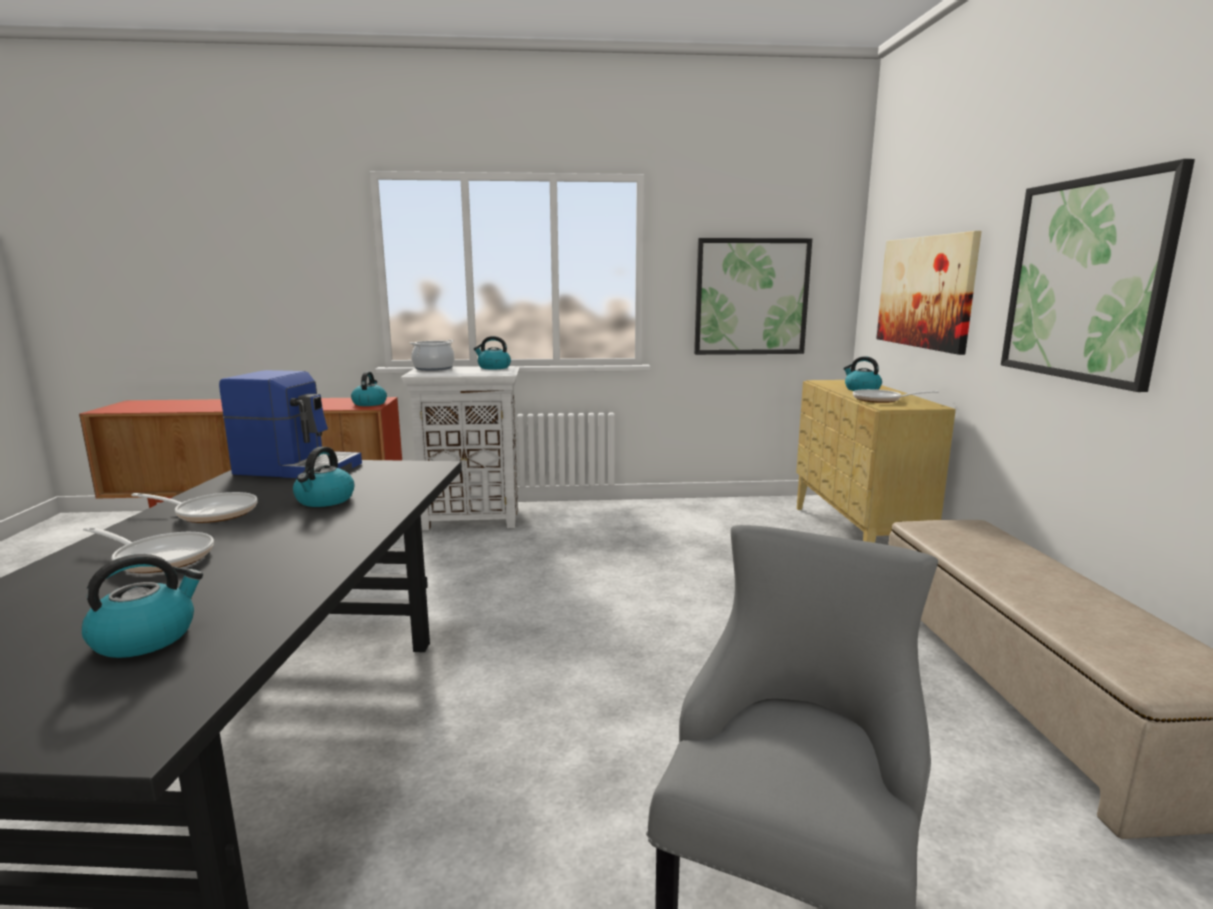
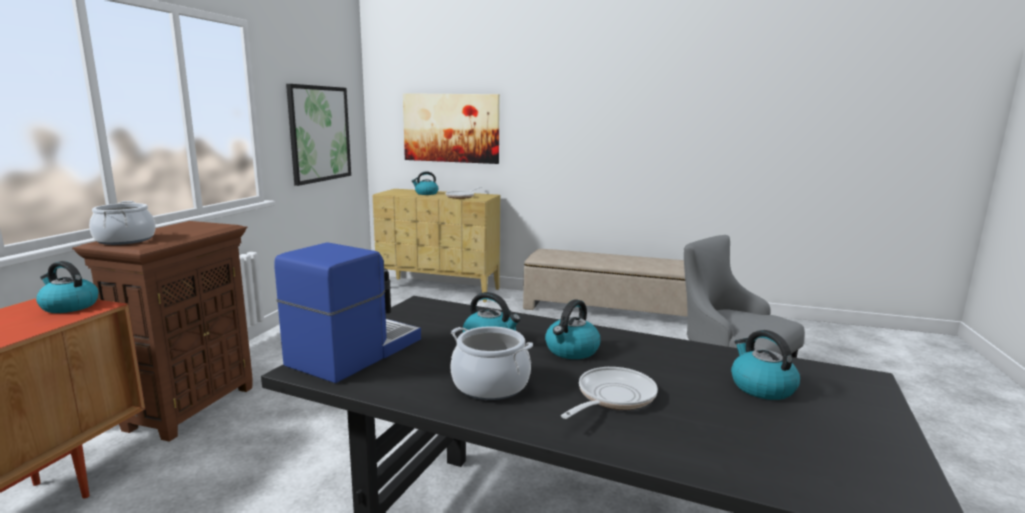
camera: 70 degrees left, 0 degrees up
(211, 513) = (490, 385): frying pan -> cooking pot
(472, 520) = (191, 407): white cabinet -> brown cabinet
(493, 367) = (185, 225): kettle -> kettle (571, 351)
(1085, 280) = (580, 123): picture -> none

